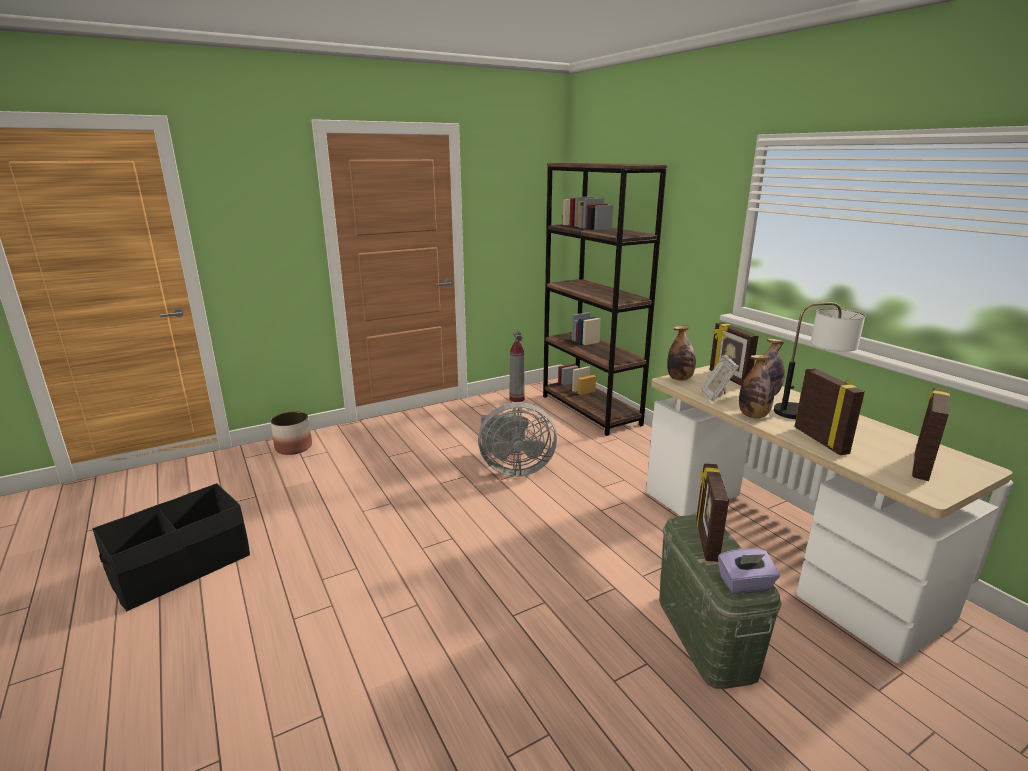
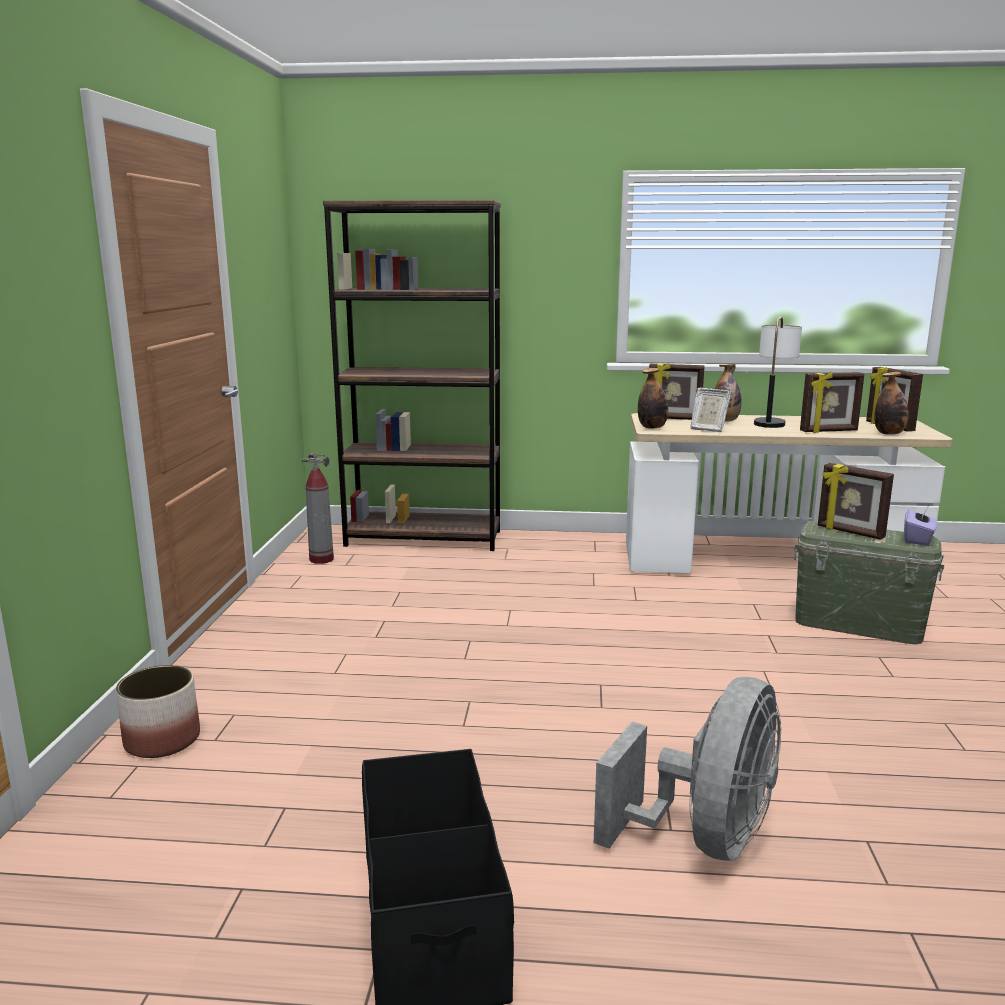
camera: 55 degrees left, 5 degrees down
(514, 469) = (494, 611): grey fan -> grey fan (705, 838)
(753, 416) = (764, 432): bottle -> bottle (889, 433)
(821, 440) = (829, 431): picture frame -> picture frame turned 150 degrees clockwise

